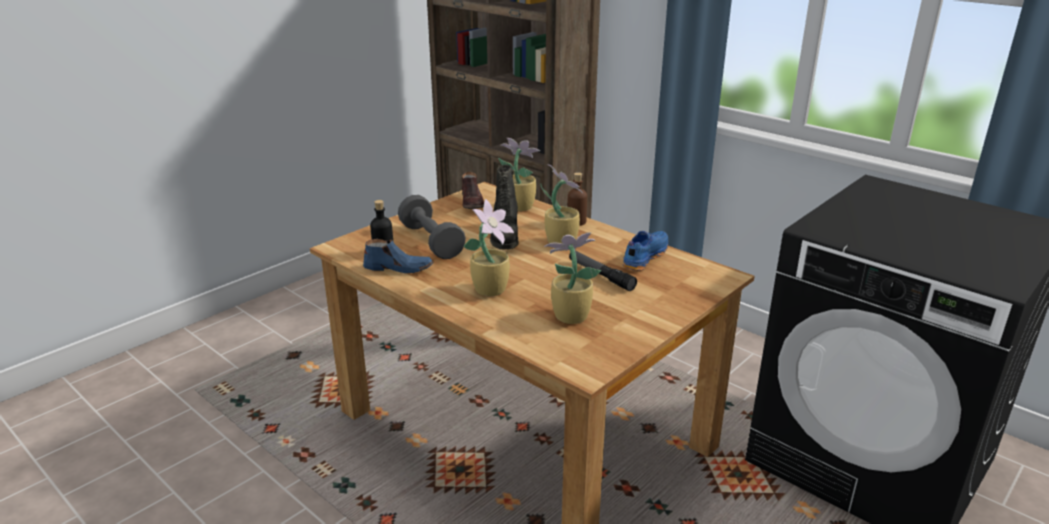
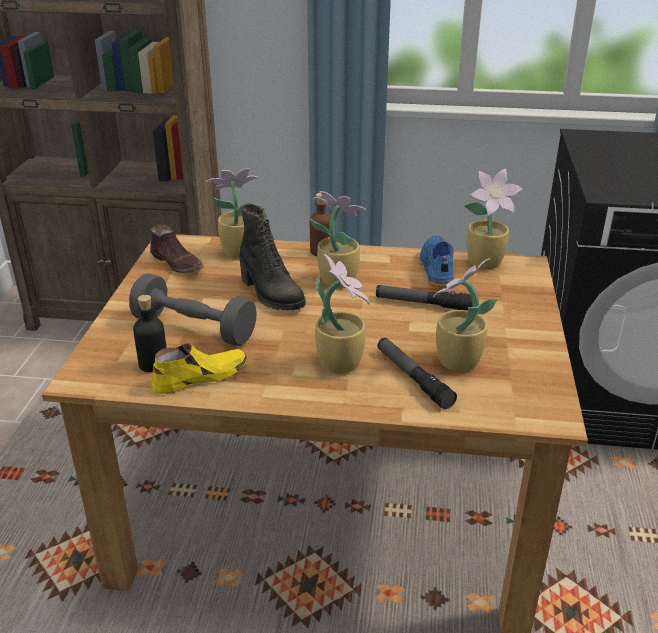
camera: 35 degrees left, 5 degrees up
(399, 268) = (200, 377): blue shoe -> yellow shoe
(525, 314) = (413, 378): none -> flashlight
(692, 265) = (486, 263): none -> potted plant

